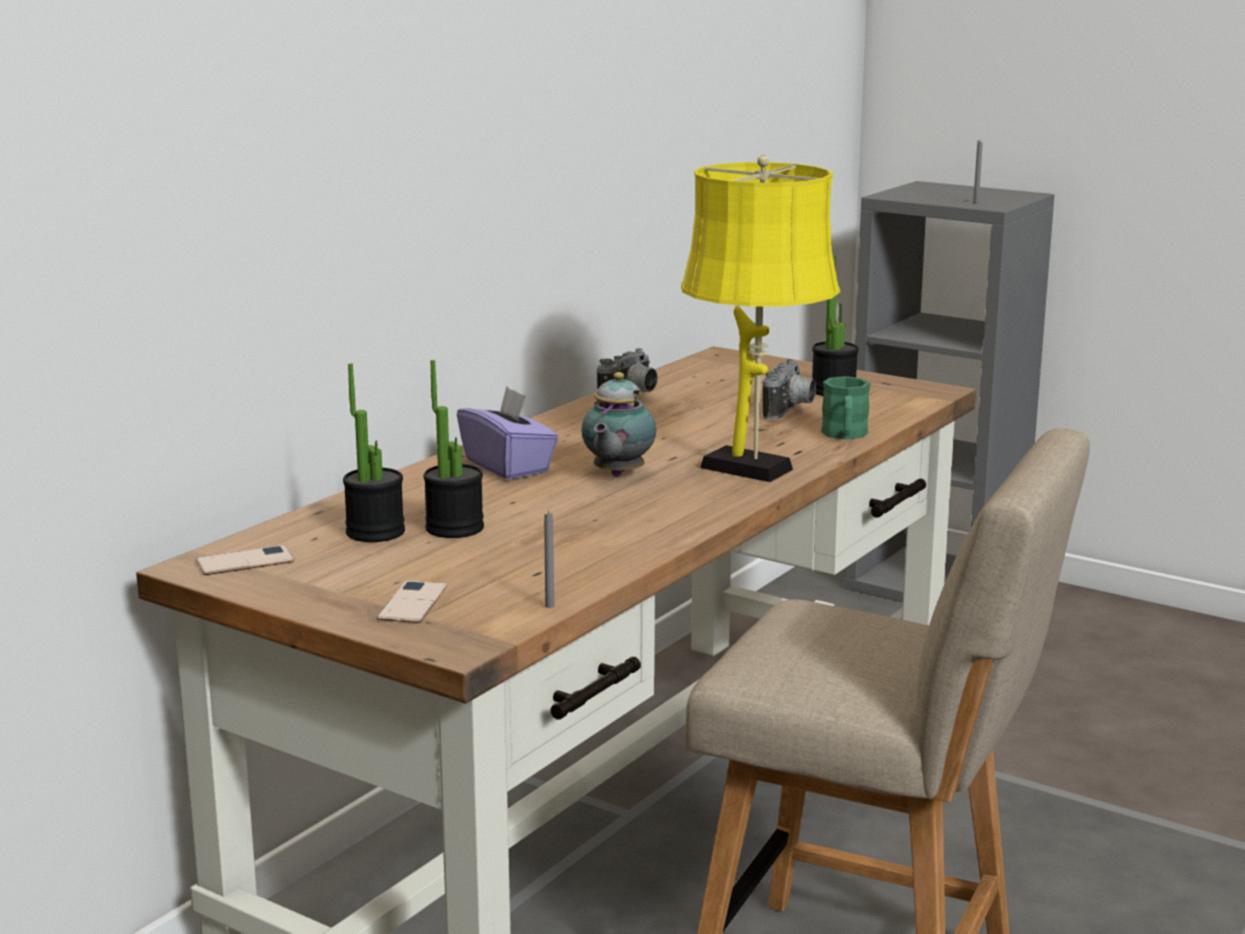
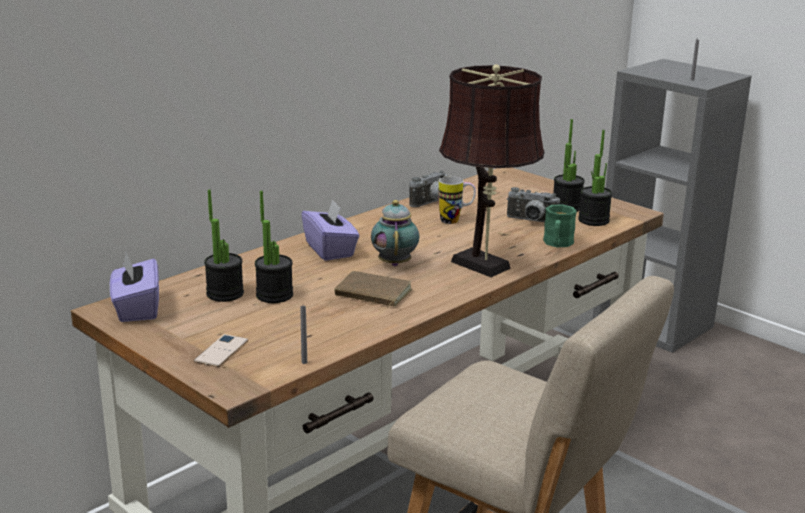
camera: 10 degrees right, 5 degrees up
(245, 562) = (137, 309): phone -> purple tissue box
(604, 515) = (372, 294): none -> brown book
(616, 475) = (395, 263): teapot -> teapot turned 150 degrees clockwise
(678, 418) = (455, 220): none -> mug
(754, 470) = (485, 267): yellow table lamp -> brown table lamp
(790, 411) = (531, 221): camera -> camera turned 75 degrees clockwise
(881, 404) = (593, 220): none -> potted plant

